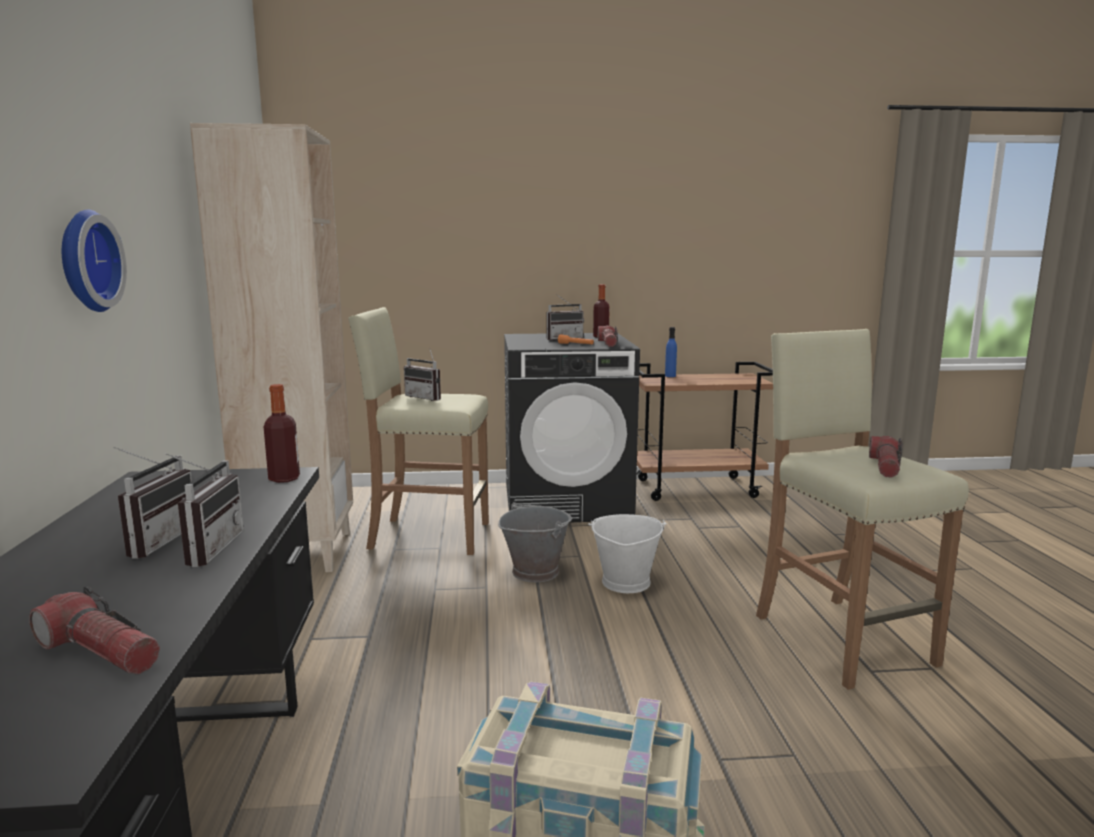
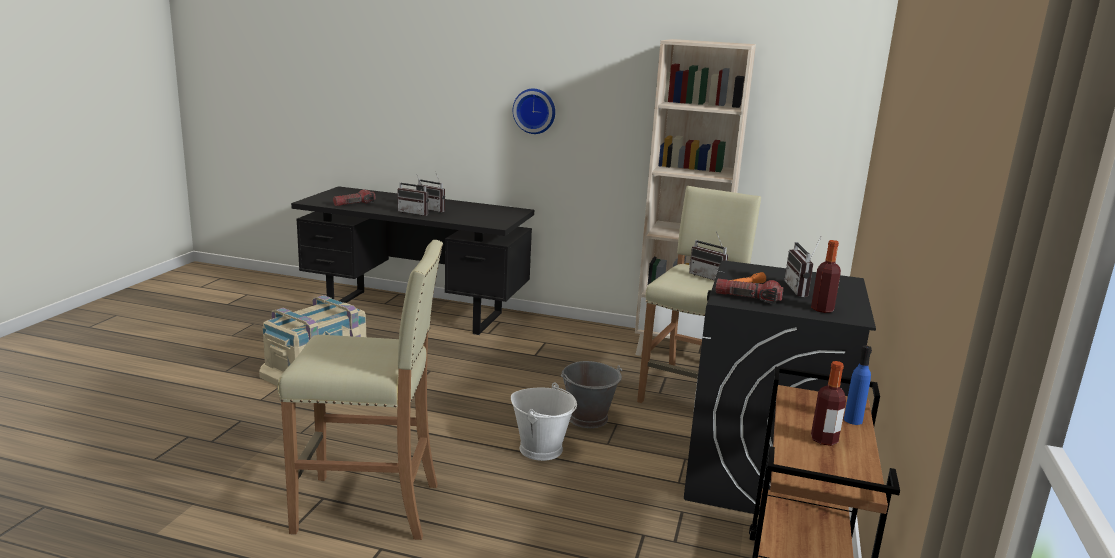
camera: 110 degrees right, 5 degrees up
(284, 478) = (490, 224): bottle -> bottle (824, 440)
(427, 397) = (709, 277): radio -> radio turned 105 degrees counterclockwise
(885, 467) = (336, 353): flashlight -> none

